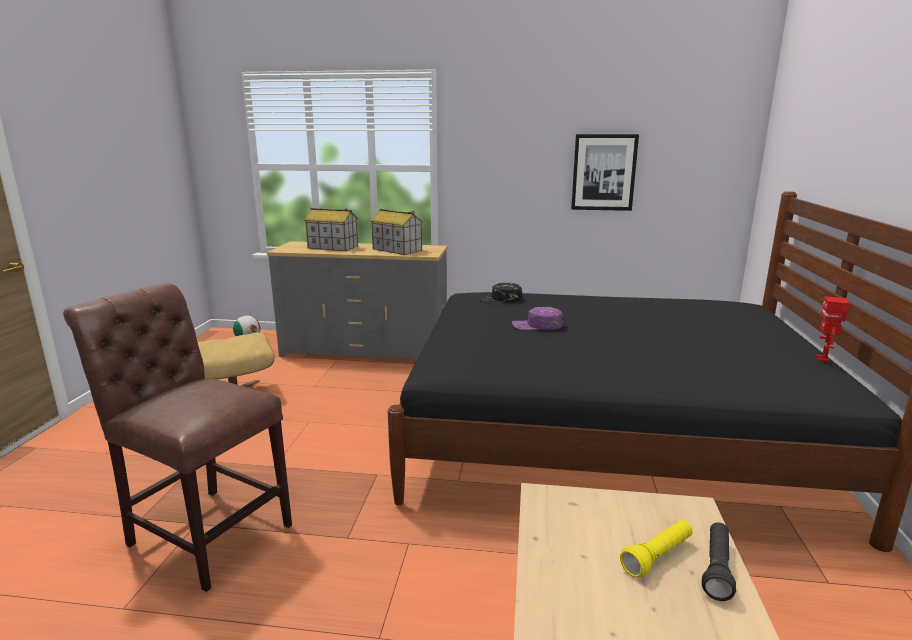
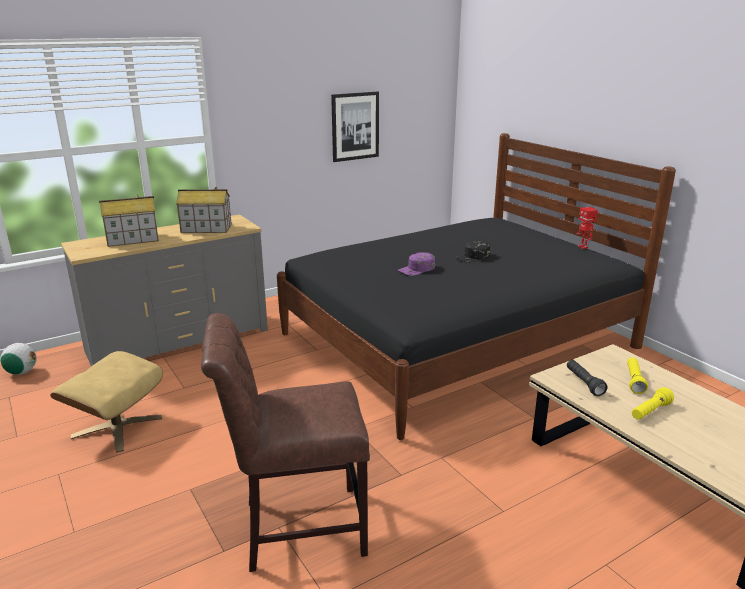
camera: 40 degrees left, 5 degrees up
(500, 298) = (349, 254): black cap -> black cap (472, 257)
(605, 608) = (650, 412): none -> yellow flashlight
(716, 569) = (658, 375): black flashlight -> black flashlight (584, 383)

